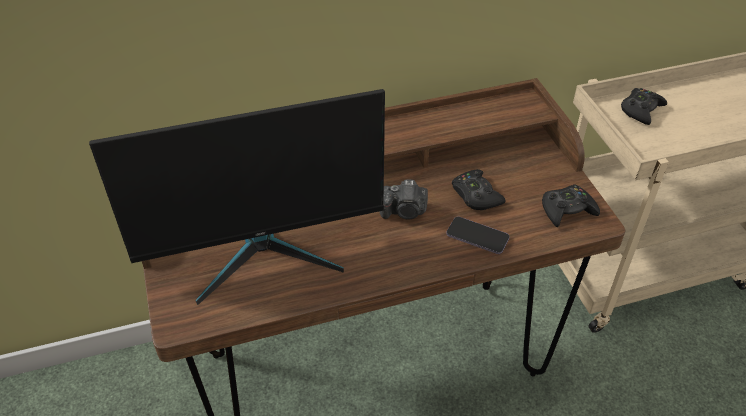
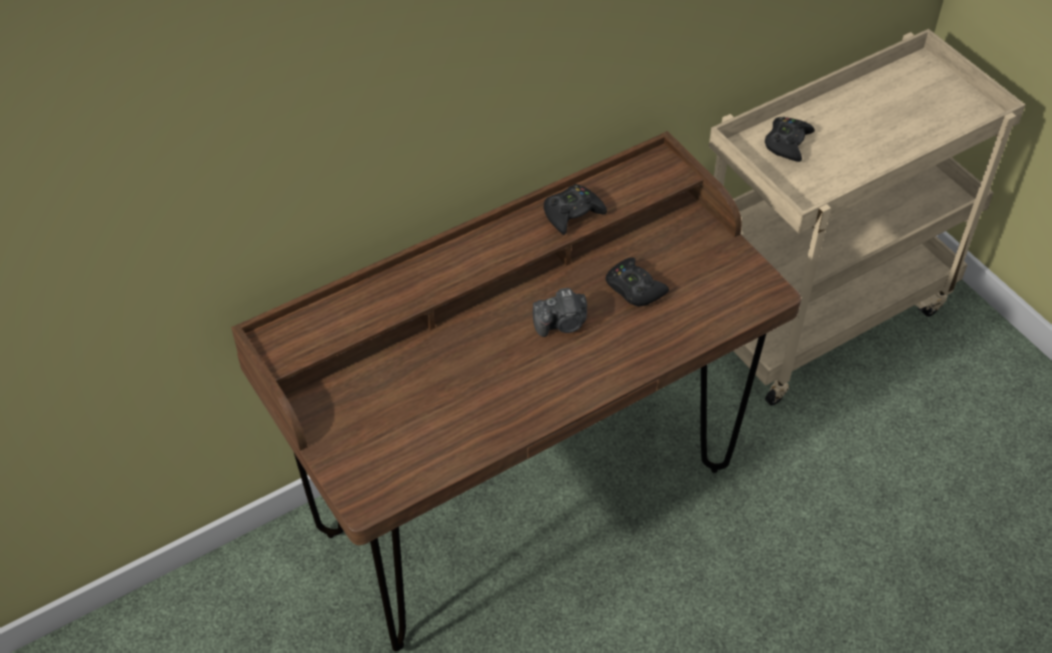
camera: 15 degrees left, 5 degrees up
(264, 253) = (426, 404): monitor -> none
(477, 236) = (650, 336): phone -> none
(567, 210) = (736, 286): black game controller -> black game controller (572, 214)

